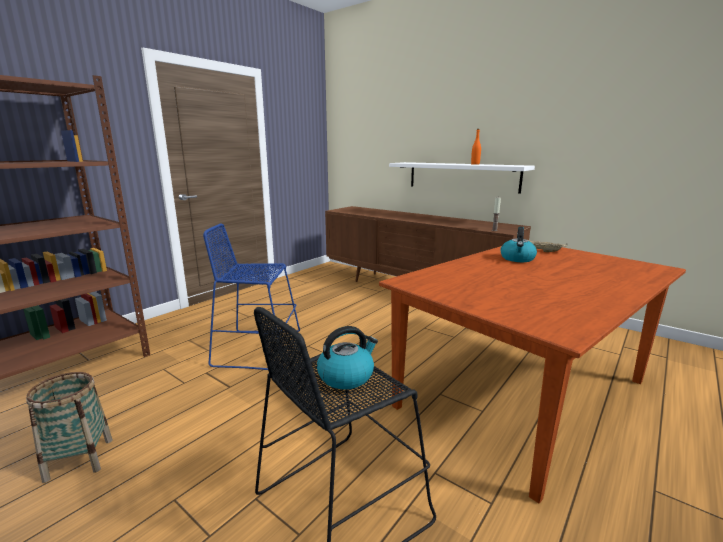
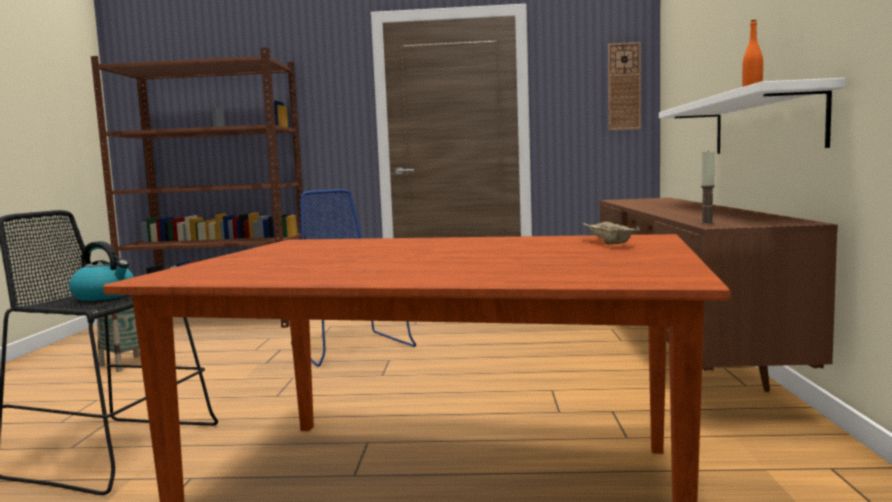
camera: 55 degrees right, 10 degrees down
(312, 136) = (624, 86): none -> wall clock
(517, 259) = (512, 244): kettle -> none

